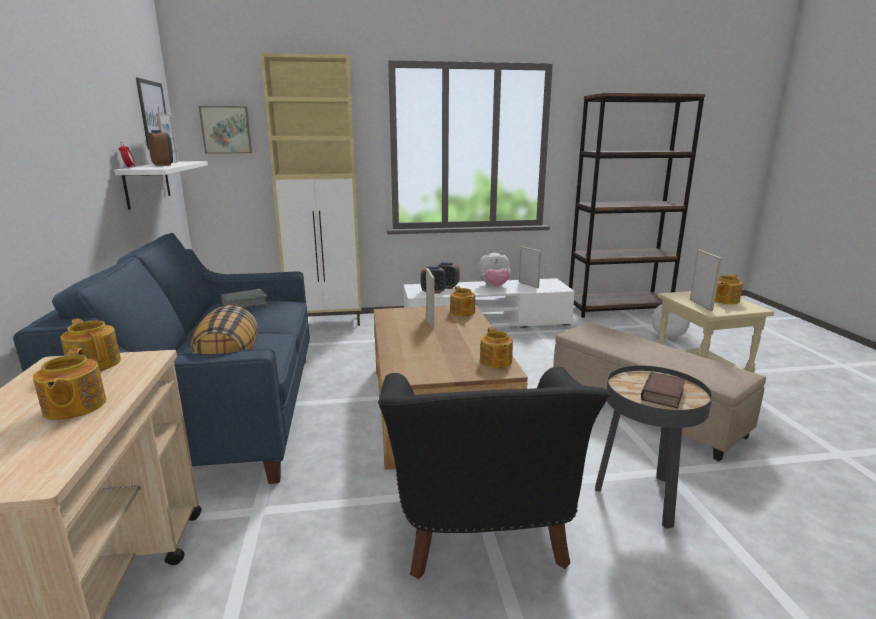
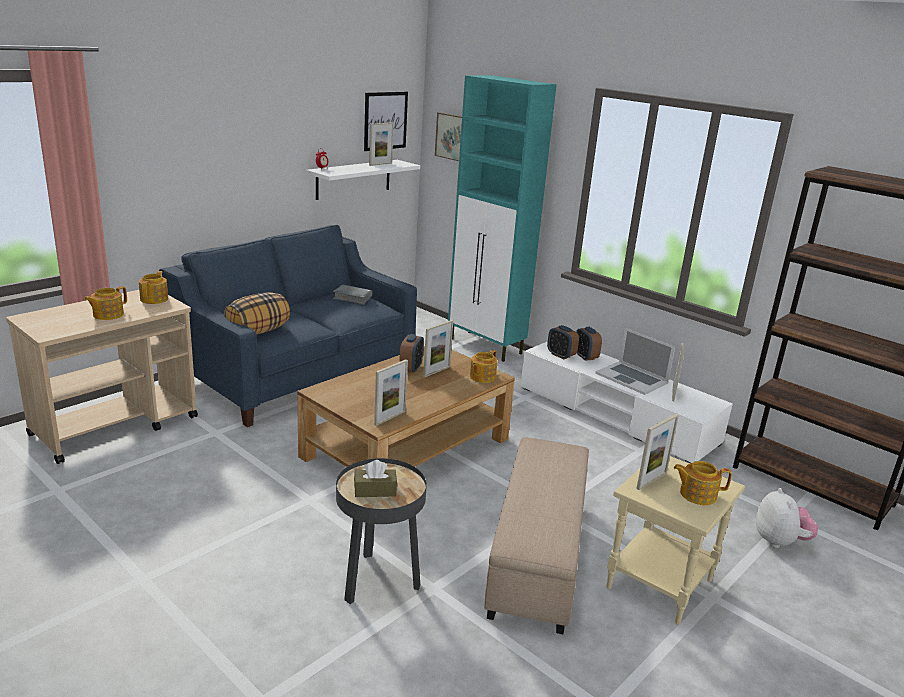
camera: 50 degrees right, 5 degrees up
(162, 165) = (357, 168): alarm clock -> alarm clock (411, 368)
(327, 322) = (486, 346): beige cabinet -> turquoise cabinet
(481, 529) = (268, 516): black armchair -> none
(494, 287) = (632, 378): plush toy -> laptop
(495, 362) = (390, 418): teapot -> picture frame
(664, 395) = (375, 490): book -> brown tissue box

